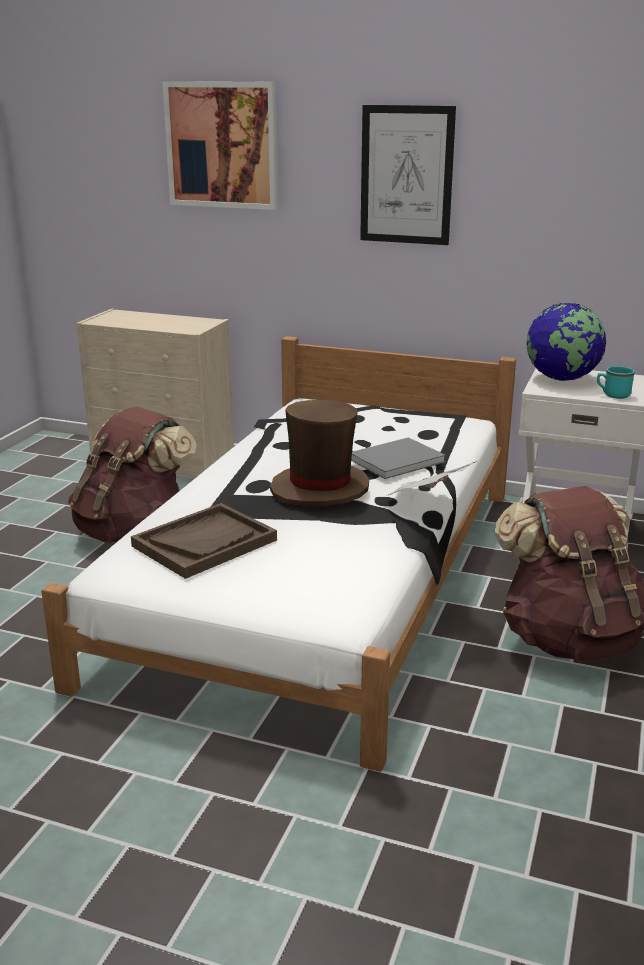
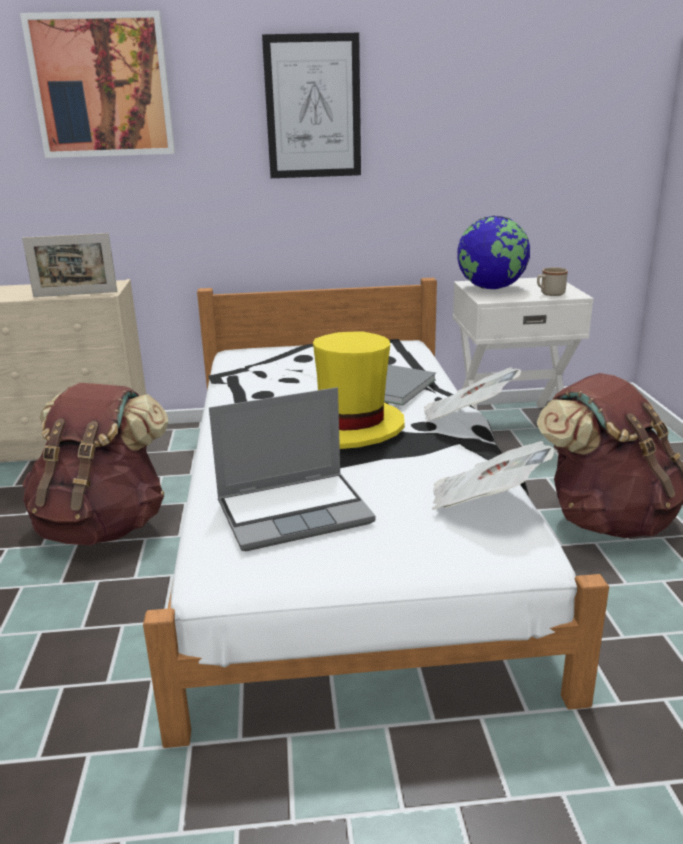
camera: 25 degrees left, 0 degrees up
(169, 328) = (75, 294): none -> picture frame
(205, 543) = (295, 511): brown tray -> laptop
(320, 488) = (351, 427): brown hat -> yellow hat
(354, 574) = (484, 503): none -> newspaper
(612, 395) = (549, 294): turquoise mug -> beige mug

